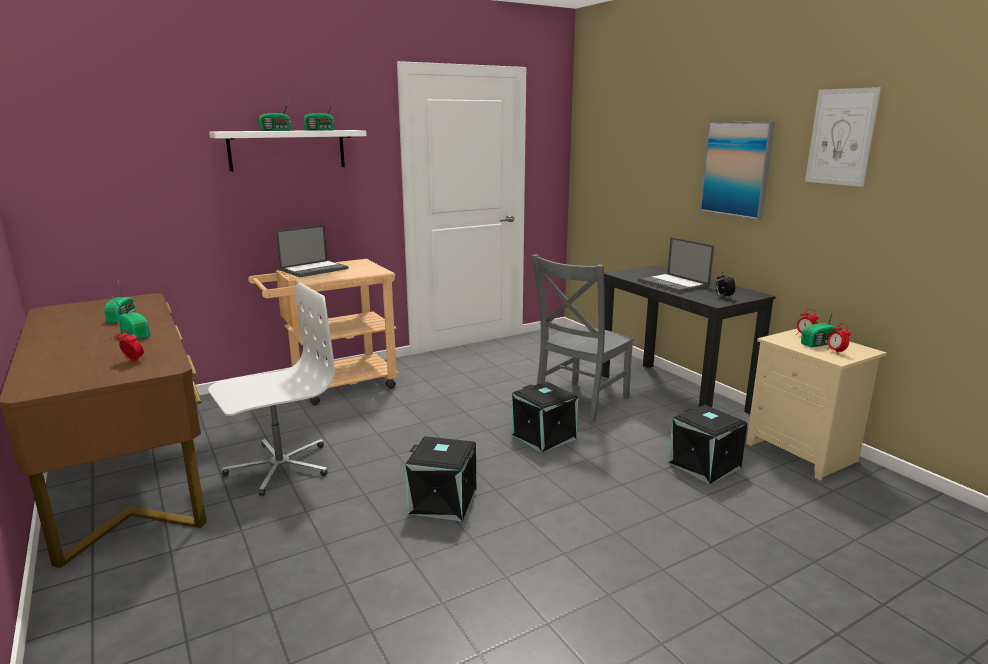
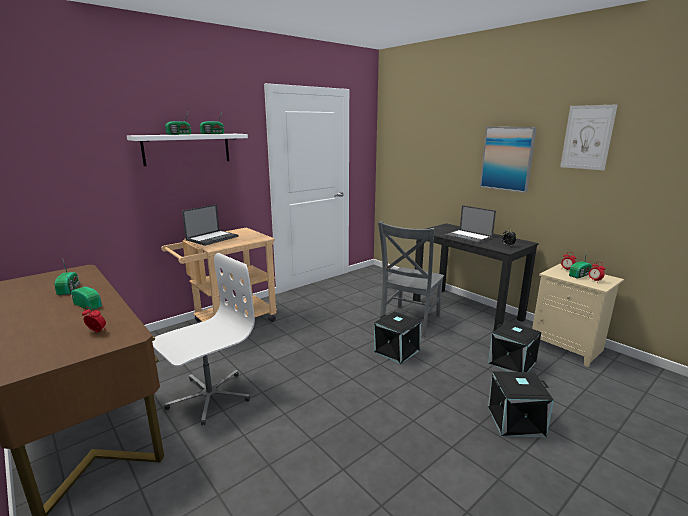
camera: 10 degrees left, 0 degrees up
(442, 502) = (346, 414): black storage box -> black storage box (515, 421)

